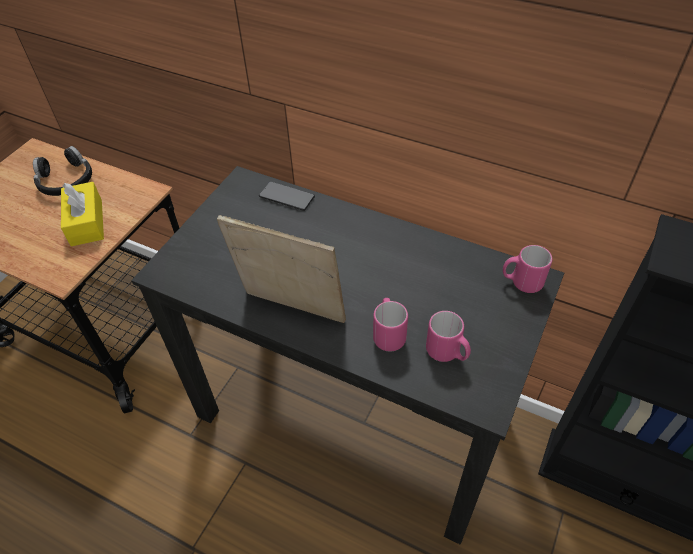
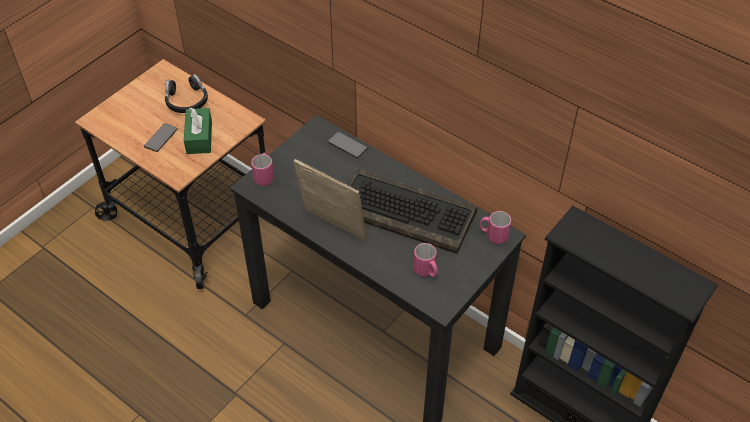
camera: 10 degrees right, 0 degrees up
(34, 231) = (161, 138): none -> phone
(86, 222) = (199, 137): yellow tissue box -> green tissue box
(388, 334) = (392, 253): pink mug -> pink mug (264, 176)
(393, 271) = (408, 212): none -> keyboard

